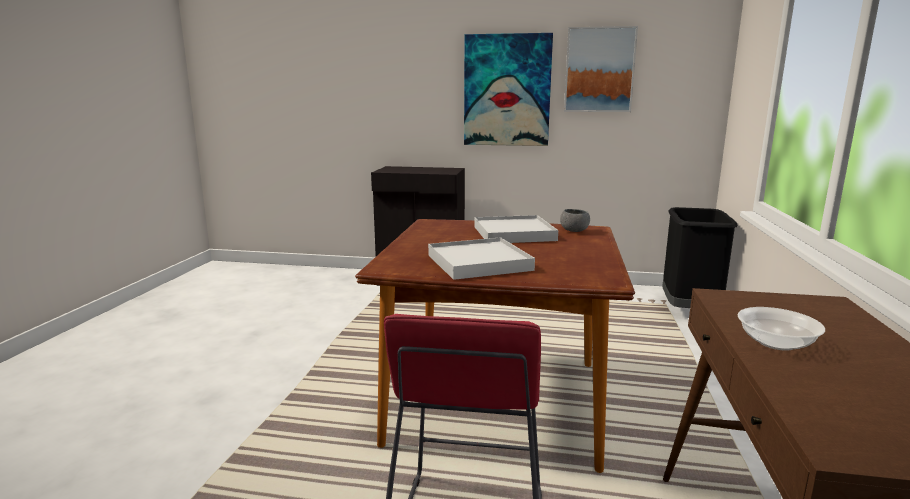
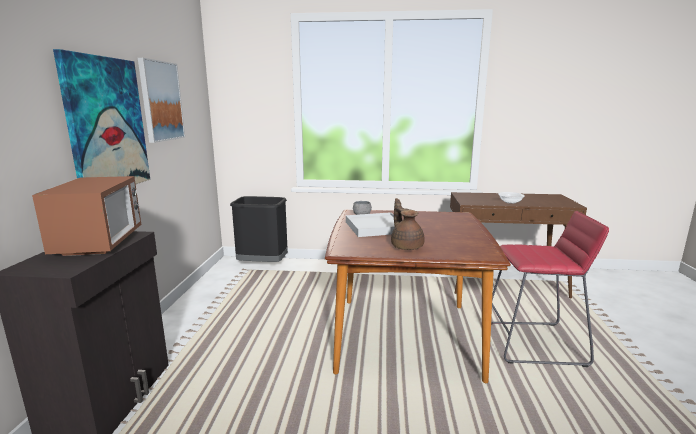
camera: 95 degrees left, 0 degrees up
(431, 170) = (100, 243): none -> microwave
(436, 240) = (406, 246): none -> brown teapot
(478, 263) = (454, 234): white tray -> none

